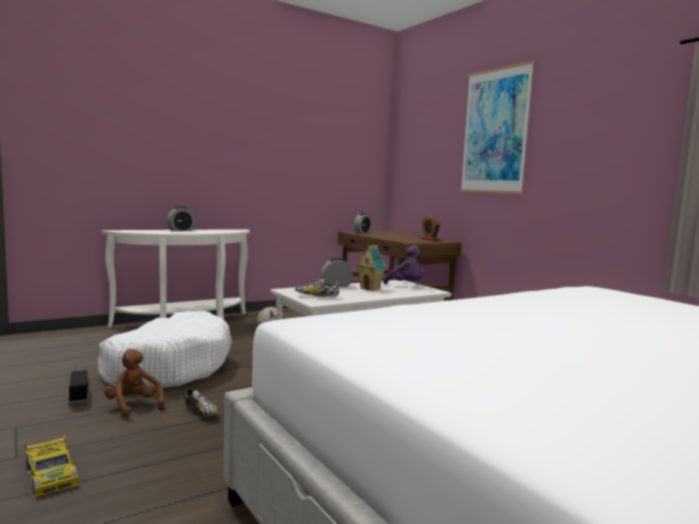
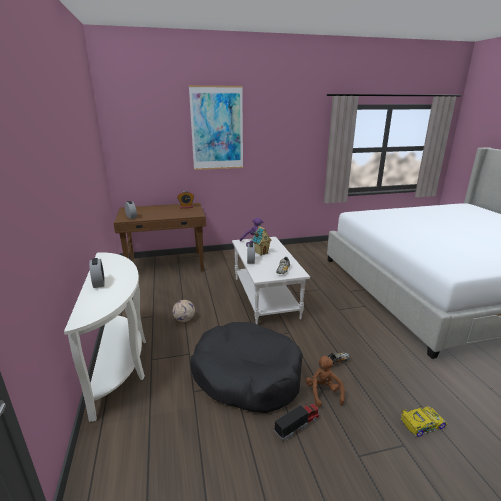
camera: 70 degrees left, 15 degrees up
(79, 394) = (297, 425): toy truck -> toy truck turned 150 degrees clockwise
(133, 406) = (323, 393): brown plush toy -> brown plush toy turned 105 degrees clockwise
(168, 367) = (246, 375): white dog bed -> black dog bed

